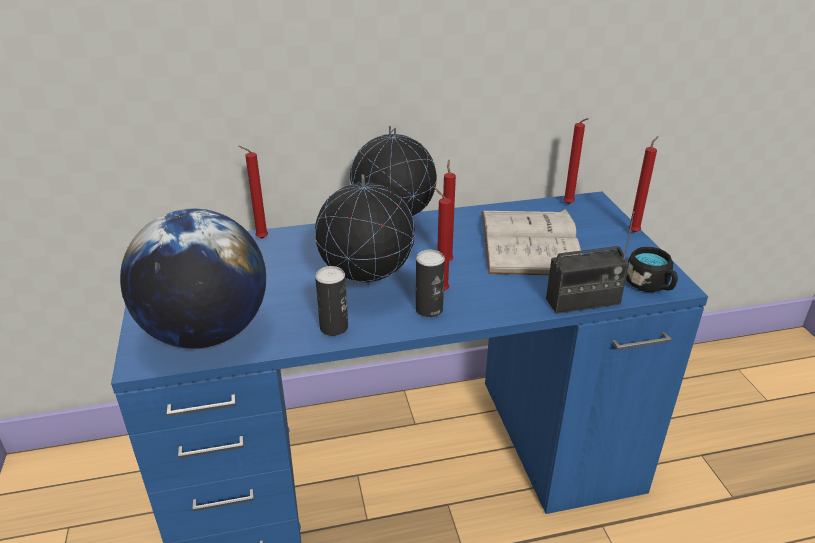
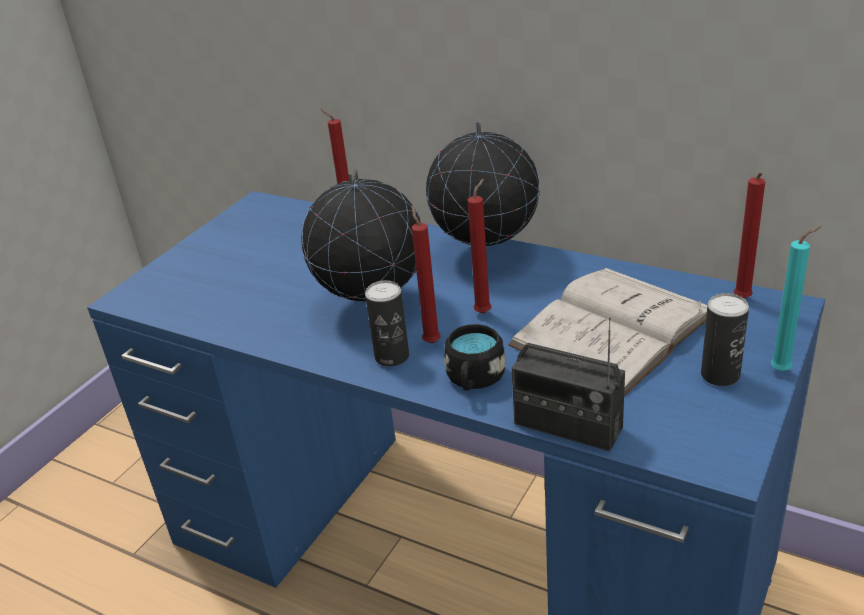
camera: 45 degrees right, 0 degrees up
(206, 333) = (193, 294): globe -> none
(334, 327) = (287, 335): can -> can (720, 375)
(634, 231) = (783, 371): red candle -> turquoise candle
(650, 286) = (688, 449): black mug -> black mug (474, 380)

